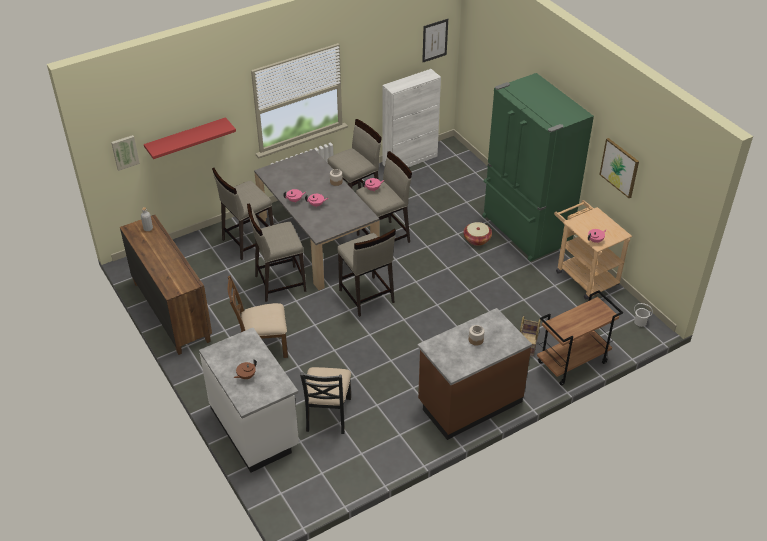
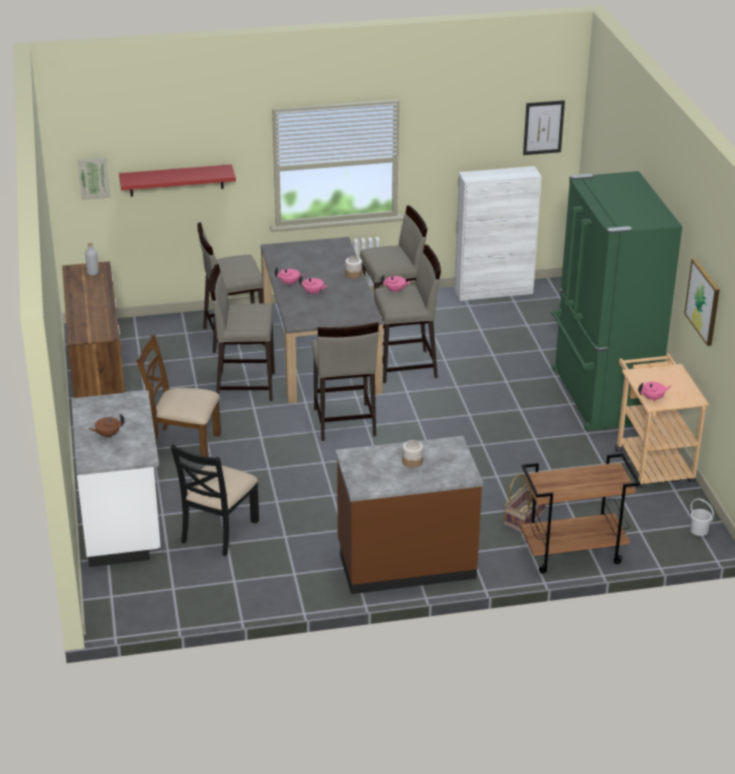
camera: 20 degrees right, 10 degrees down
(477, 239) = (528, 392): basket -> none

